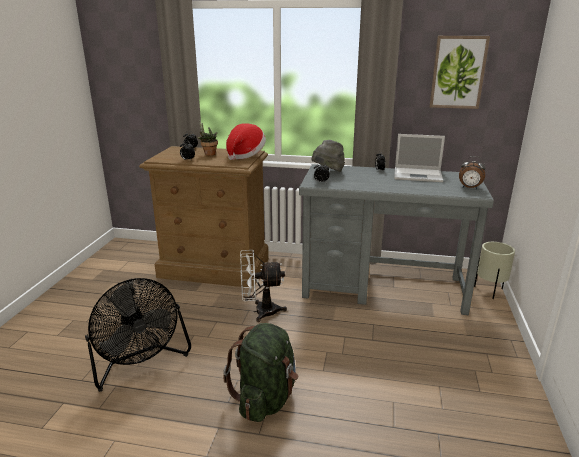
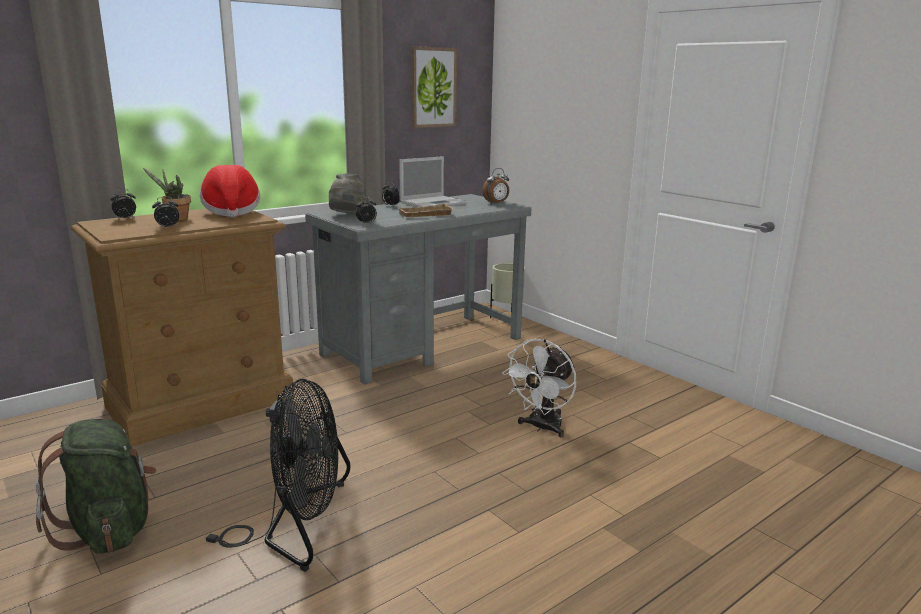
camera: 50 degrees left, 5 degrees down
(260, 311) = (345, 414): white fan -> white fan (542, 428)
(266, 398) = (485, 467): green backpack -> green backpack (109, 530)
(379, 185) = (425, 215): none -> beige tray

